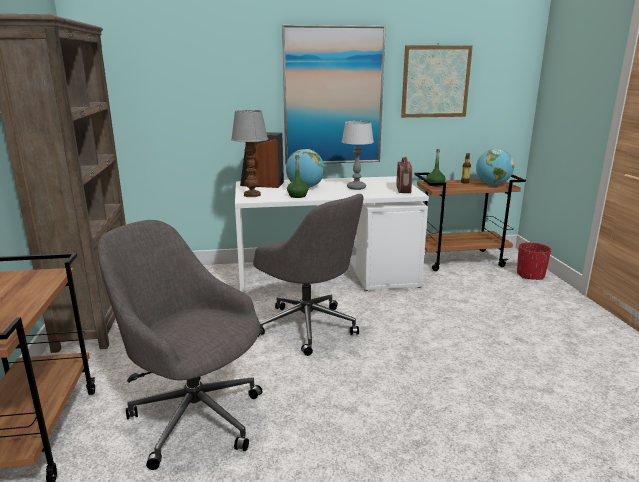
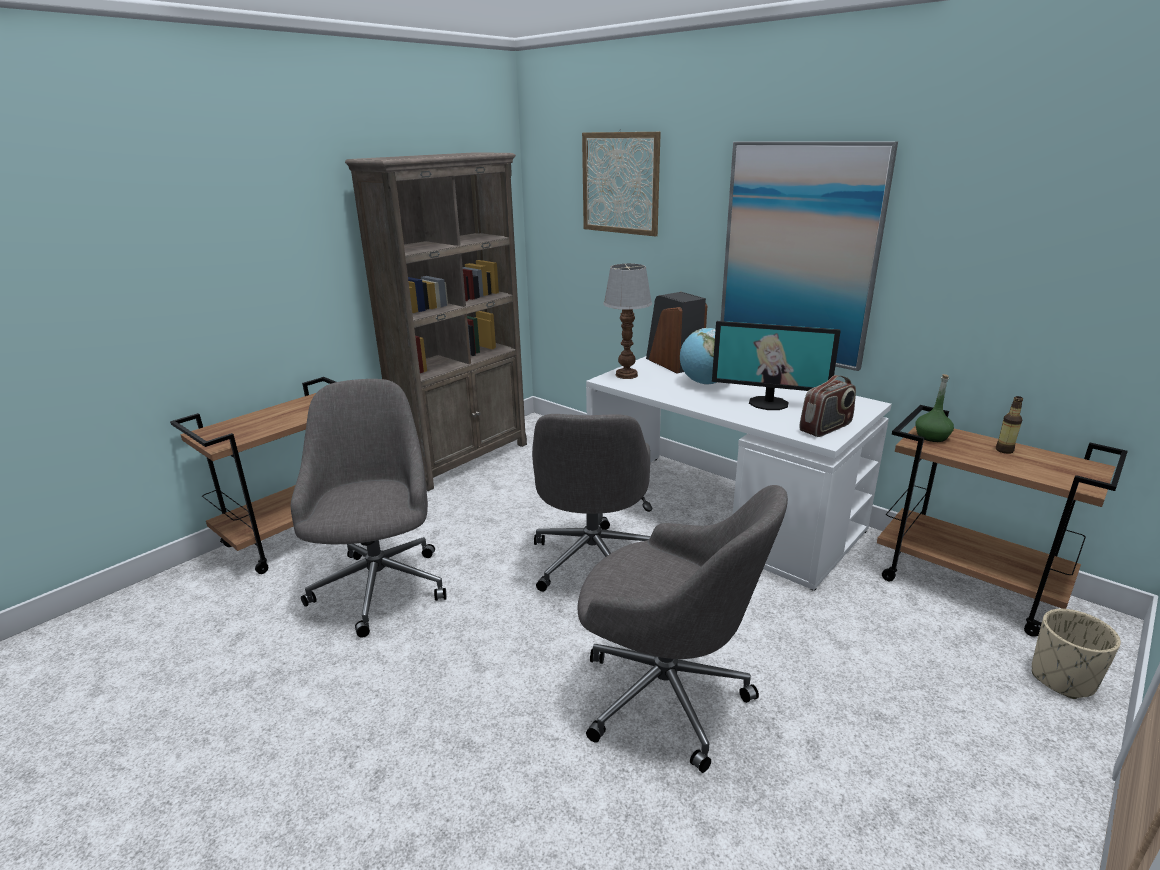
camera: 50 degrees right, 5 degrees up
(297, 196) = (667, 392): green bottle -> none
(356, 187) = (768, 403): table lamp -> monitor
(435, 81) = (991, 246): picture -> picture (620, 182)
(451, 359) = (667, 698): none -> grey office chair
(492, 185) = (1050, 473): globe -> none
(530, 275) = (1062, 678): red planter -> beige planter

